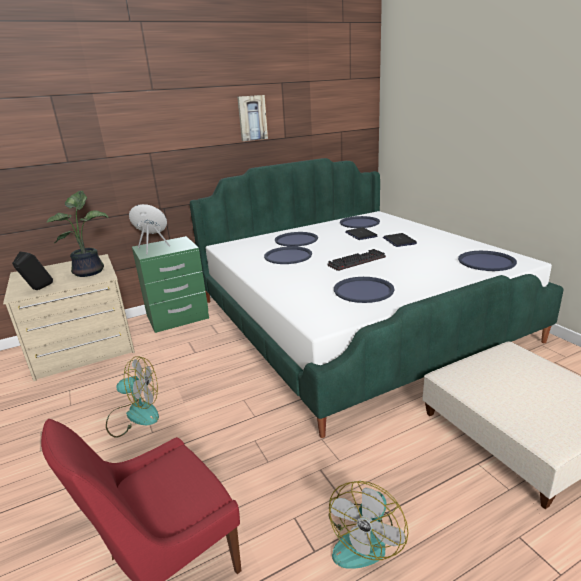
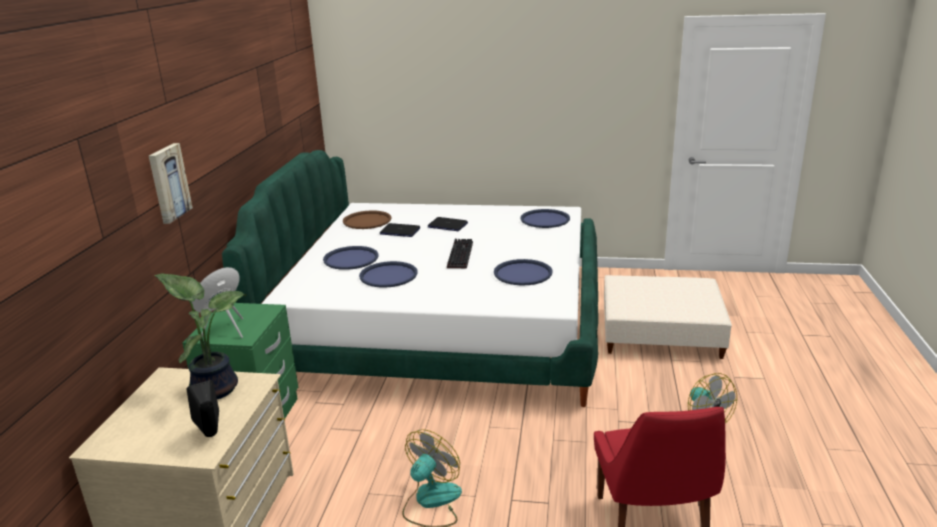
camera: 55 degrees left, 0 degrees up
(252, 118) = (244, 118): picture -> picture (168, 183)
(359, 223) = (367, 220): blue tray -> brown tray

